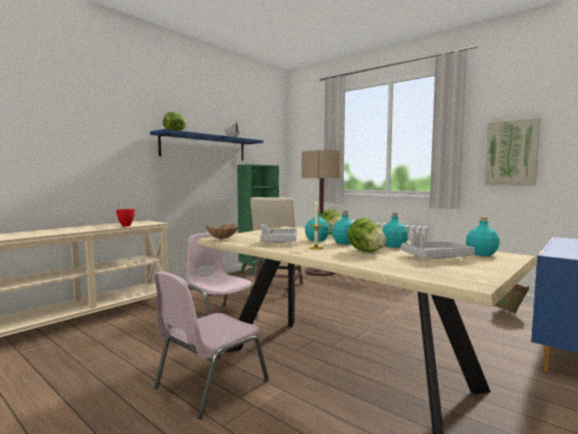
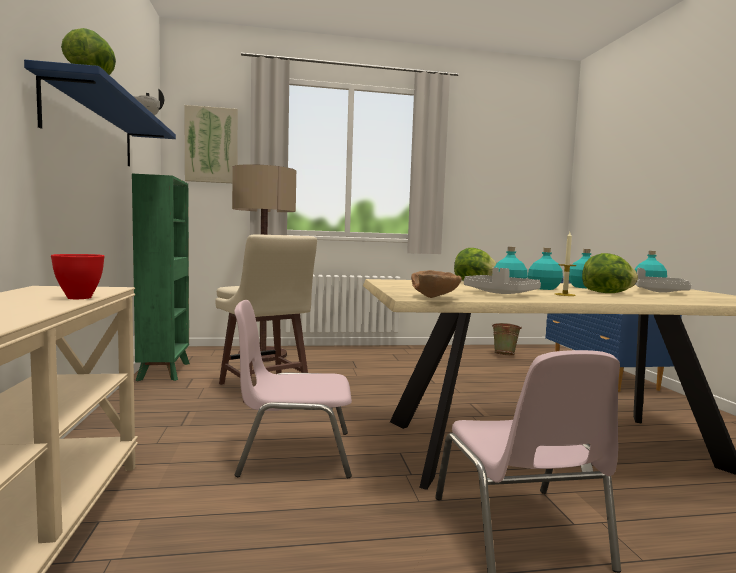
camera: 50 degrees left, 0 degrees up
(511, 153) = (481, 195): picture -> picture (211, 145)

